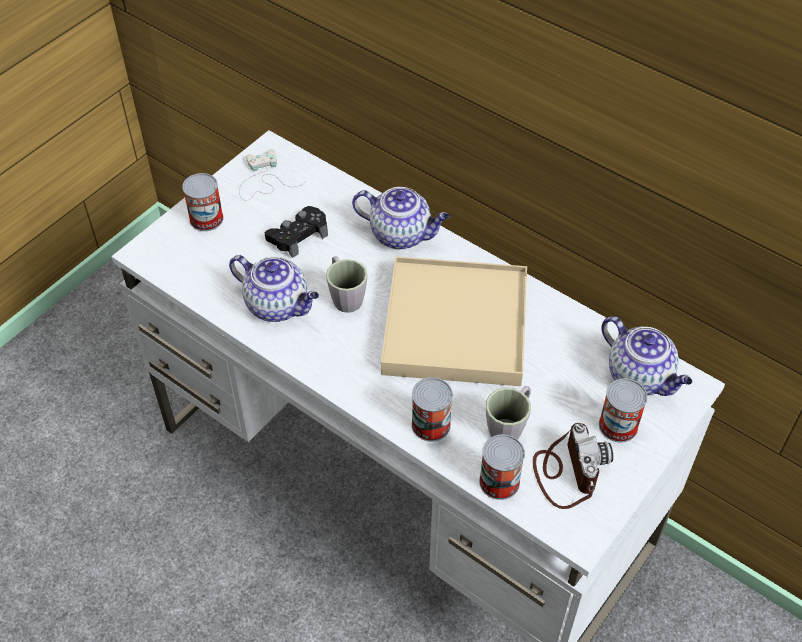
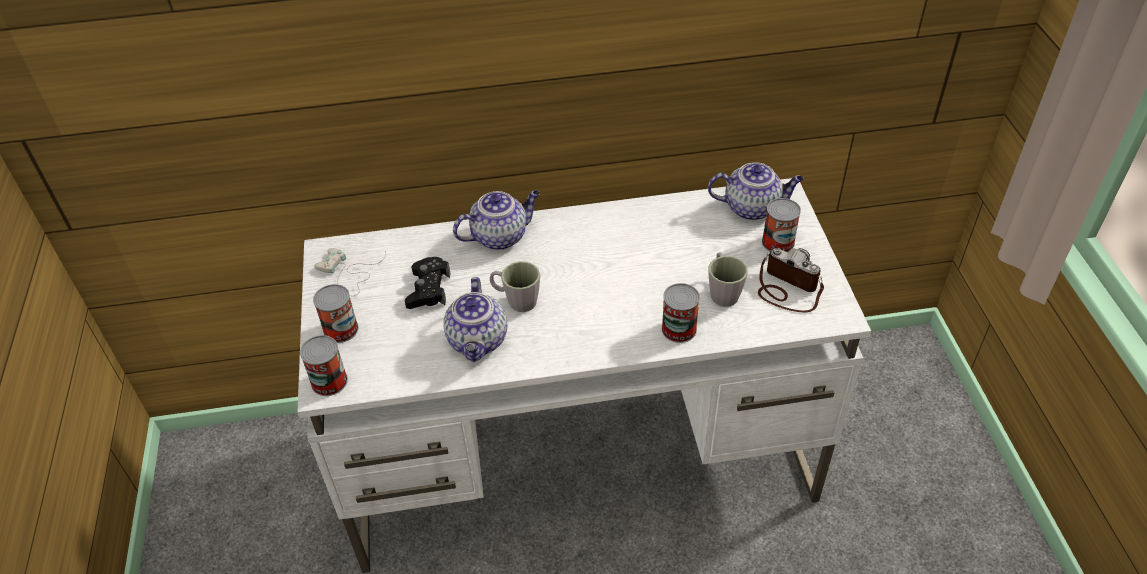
camera: 45 degrees left, 5 degrees down
(278, 305) = (478, 341): teapot -> teapot turned 105 degrees clockwise
(456, 326) = (612, 262): beige tray -> none
(499, 482) = (761, 326): can -> can (329, 381)

